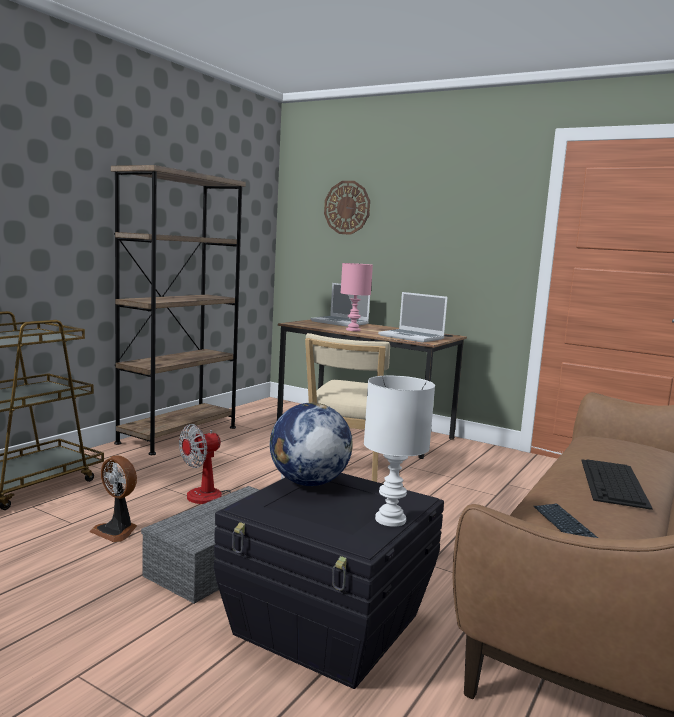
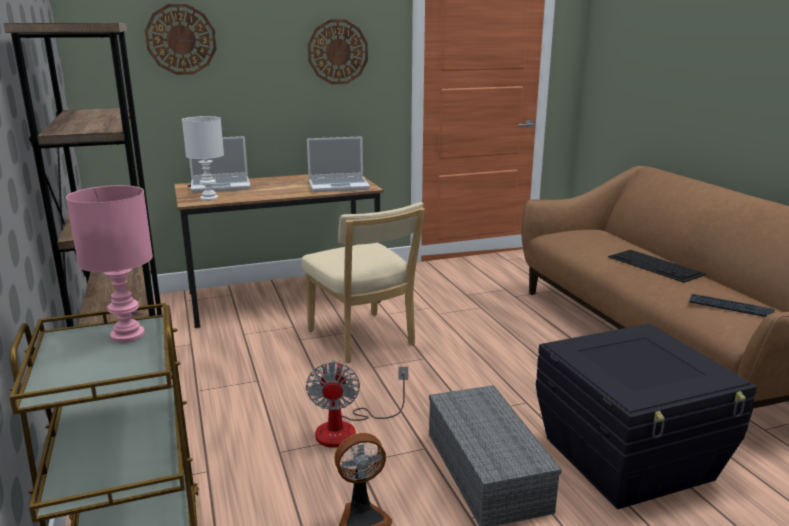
camera: 50 degrees left, 10 degrees up
(308, 483) = (590, 357): globe -> none
(352, 330) = (270, 193): pink table lamp -> pink table lamp (126, 335)
(389, 519) = (684, 353): white table lamp -> white table lamp (208, 198)
(467, 223) = (337, 52): none -> wall clock

